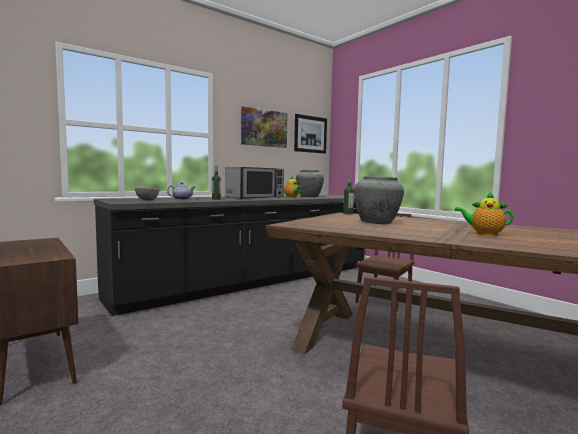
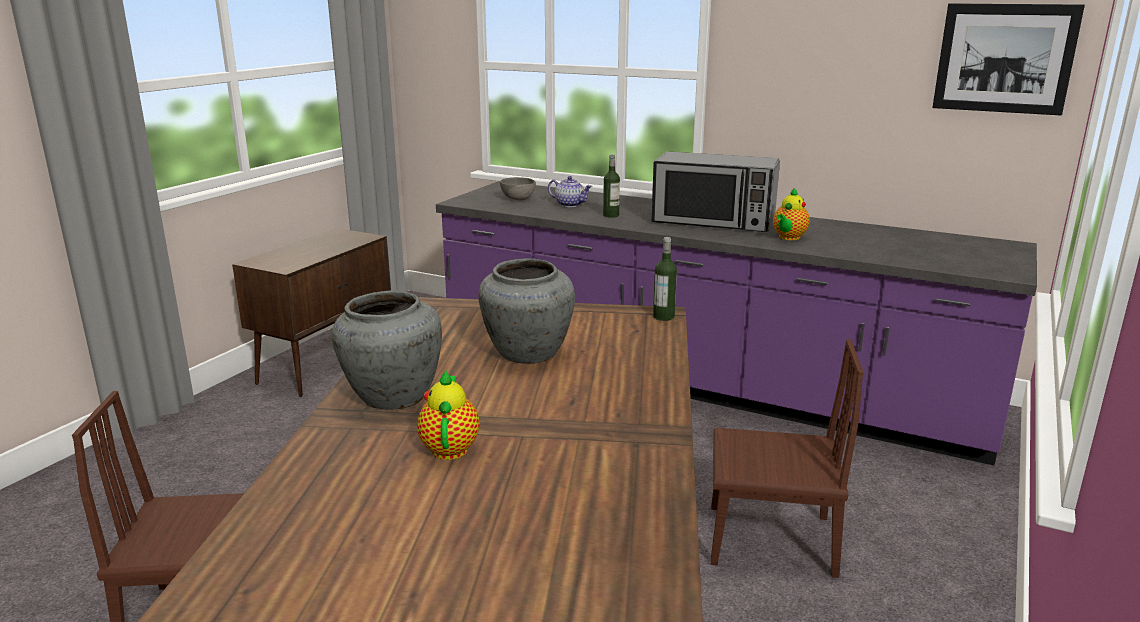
camera: 65 degrees right, 15 degrees up
(253, 281) = (701, 384): black counter -> purple counter
(264, 128) = (838, 51): picture -> none
(309, 197) = (856, 242): grey vase -> grey vase (391, 396)

